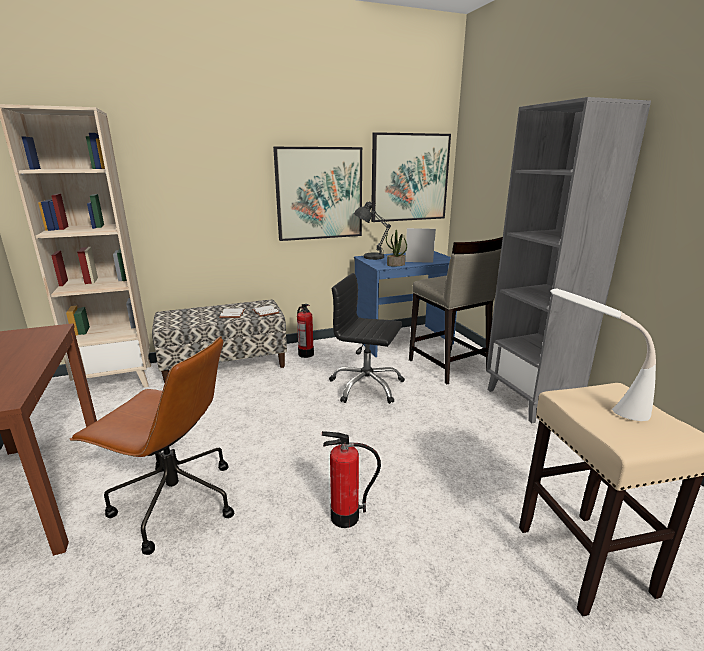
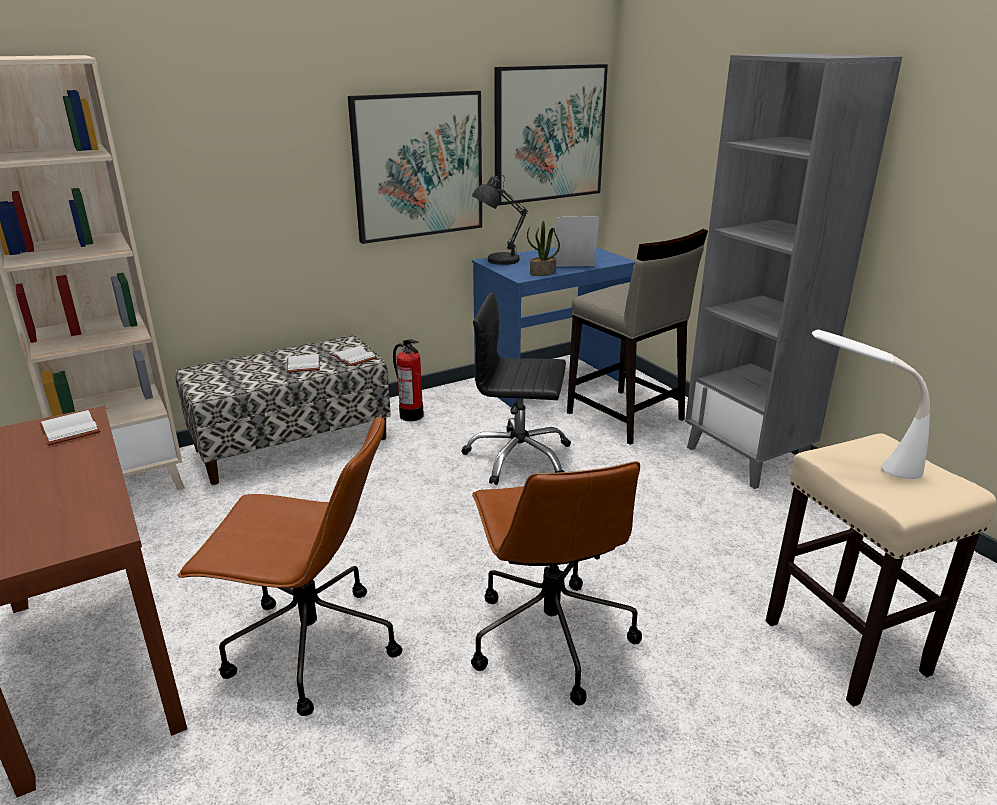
camera: 10 degrees left, 5 degrees up
(39, 335) = (68, 430): none -> white book
(345, 517) = (549, 636): fire extinguisher -> brown office chair

